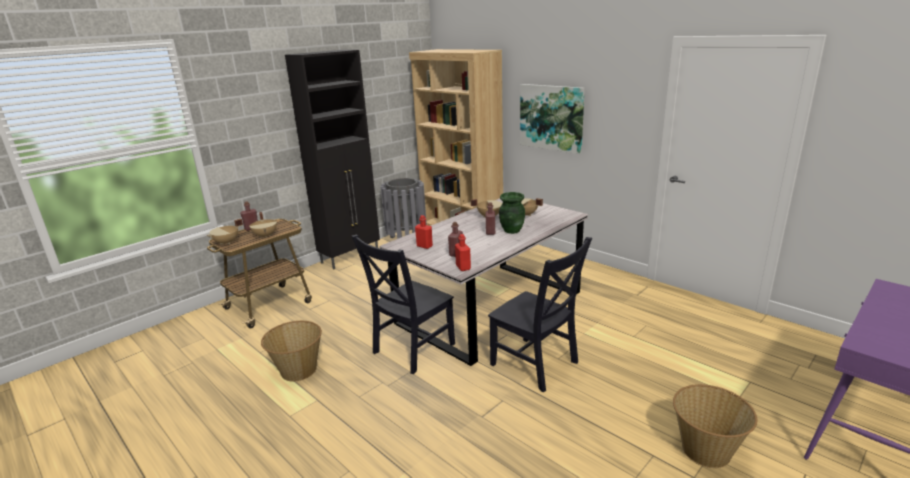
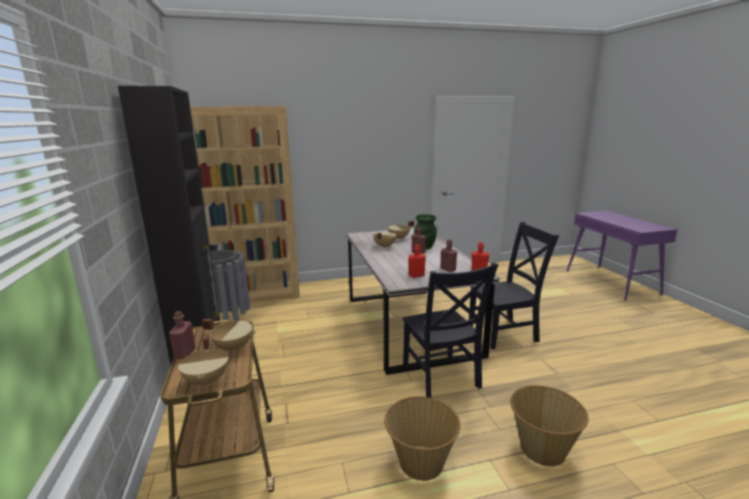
camera: 60 degrees left, 5 degrees down
(551, 117) = (342, 164): picture -> none
(706, 450) = (614, 317): basket -> basket (542, 449)

